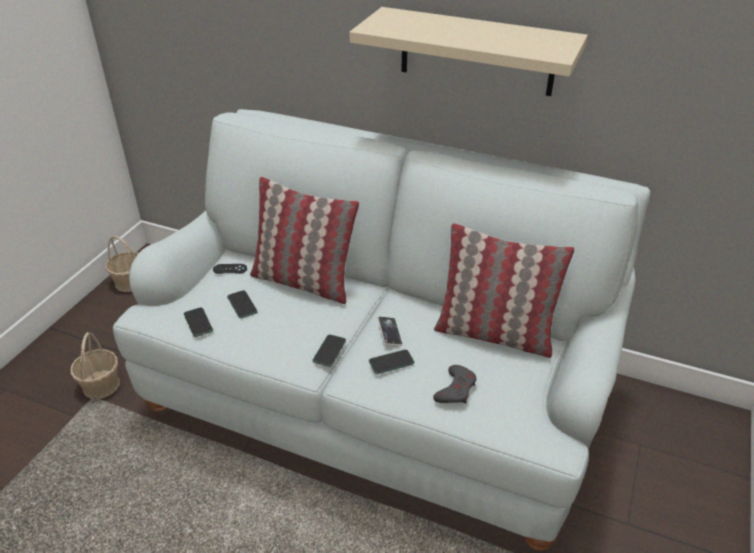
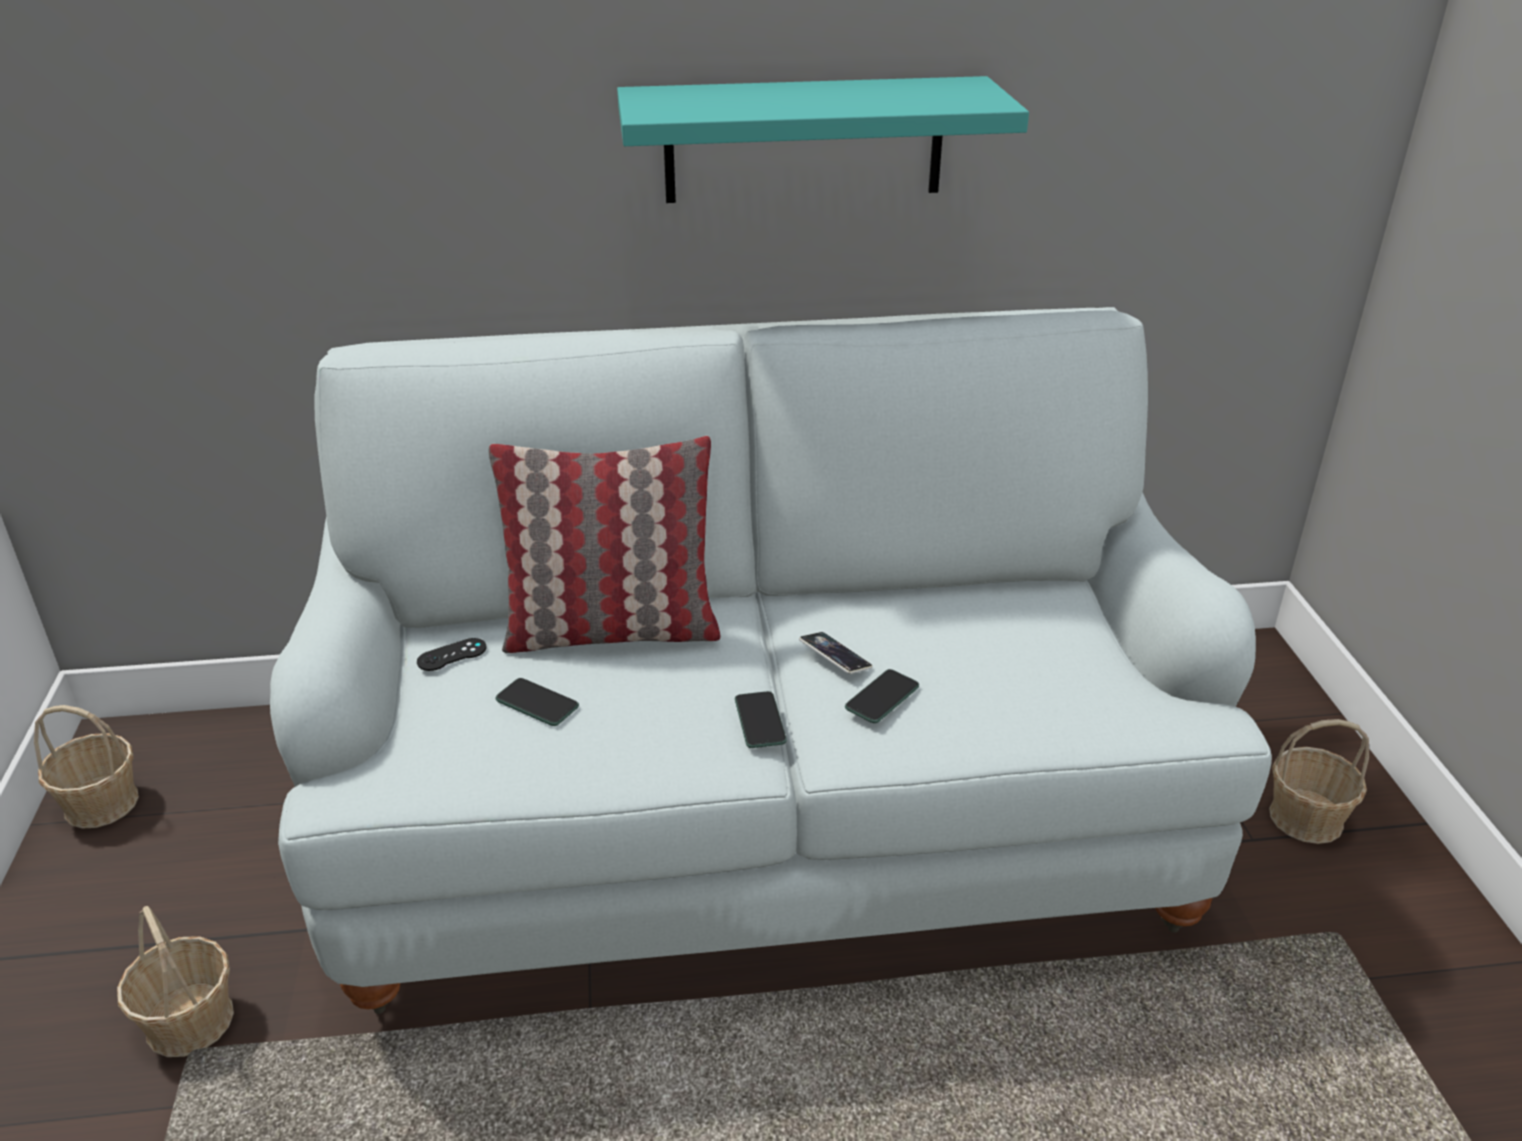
camera: 30 degrees left, 5 degrees down
(198, 323) = (478, 763): phone -> none
(456, 389) = (1015, 697): grey game controller -> none
(477, 52) = (804, 140): beige shelf -> turquoise shelf
(494, 334) = (990, 602): pillow -> none
(672, 527) = (1306, 818): none -> basket

